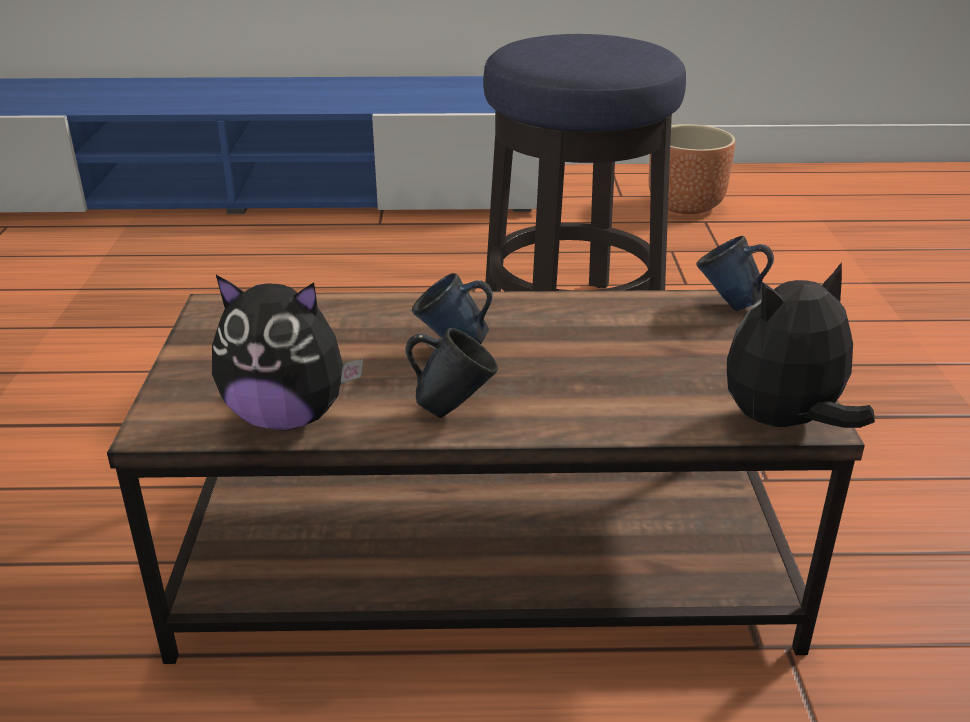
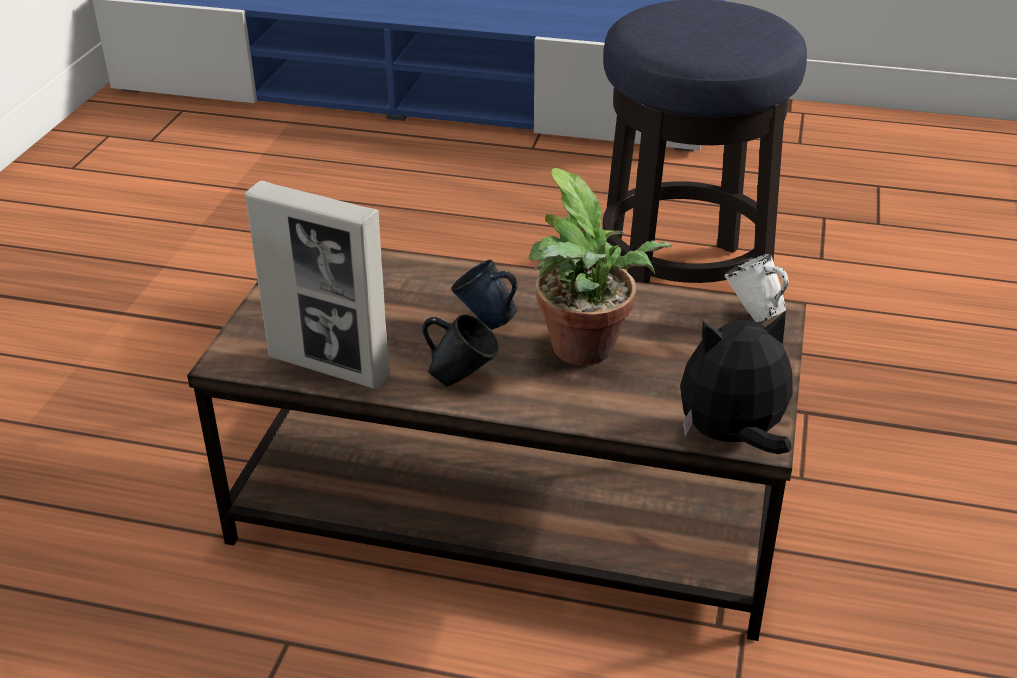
camera: 15 degrees right, 5 degrees up
(288, 417) = (329, 366): plush toy -> picture frame
(579, 361) = (587, 352): none -> potted plant
(686, 205) = (866, 163): brown planter -> none
(729, 305) = (754, 314): blue mug -> white mug

